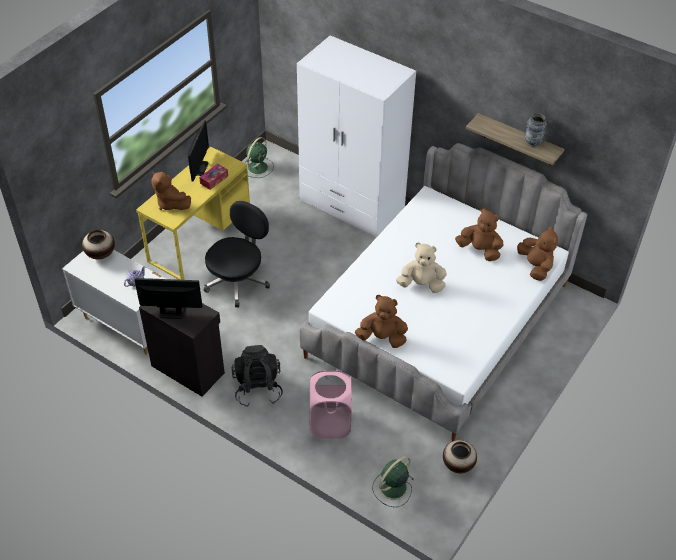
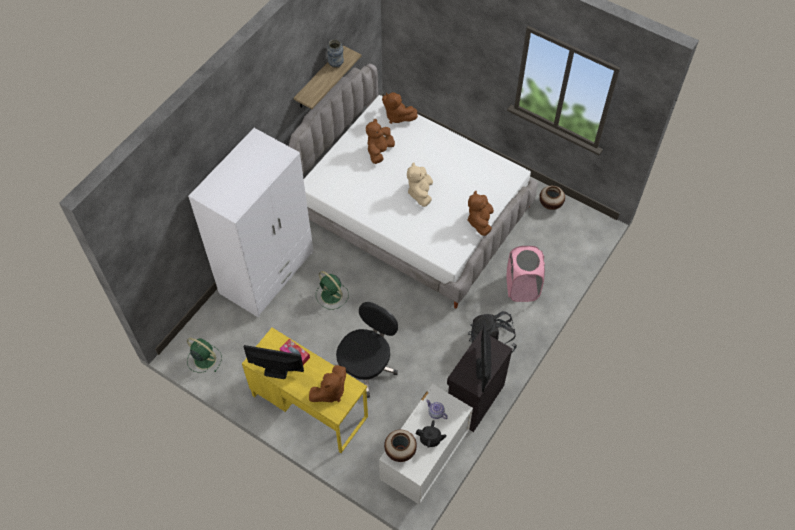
camera: 90 degrees left, 10 degrees up
(108, 277) = (430, 439): none -> black teapot
(238, 280) = (366, 366): black office chair -> black office chair turned 90 degrees clockwise
(392, 488) = (576, 246): green fan -> green fan (332, 295)
(535, 266) = (397, 116): brown plush toy -> brown plush toy turned 120 degrees counterclockwise

